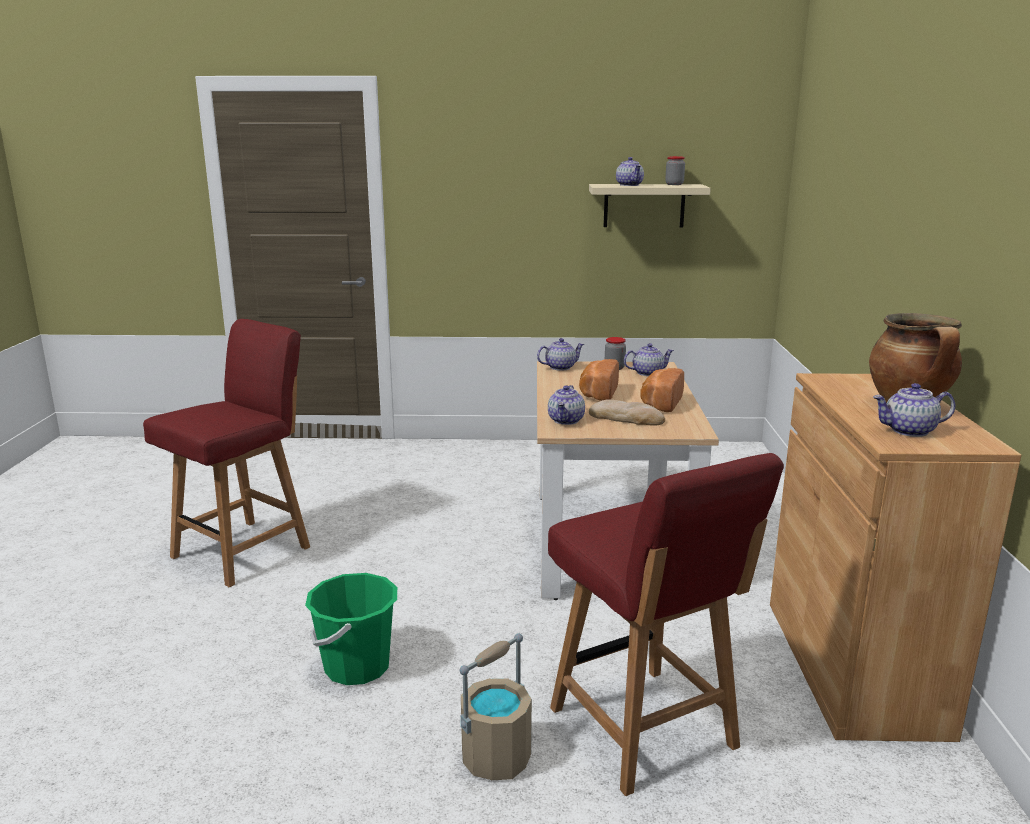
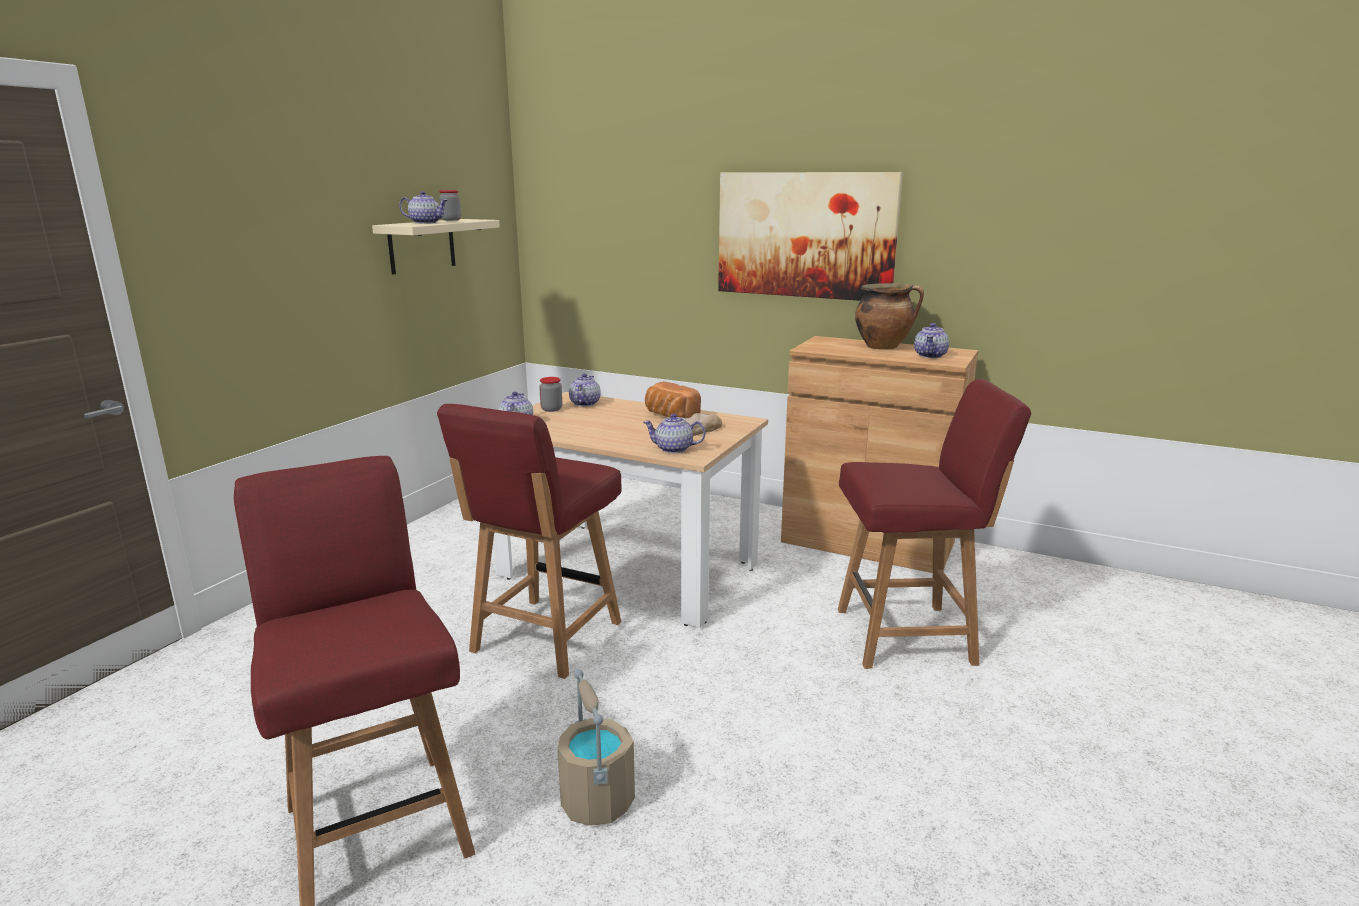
camera: 65 degrees left, 0 degrees up
(357, 666) = (743, 766): green bucket -> none
(469, 538) = (544, 638): none -> red chair
(496, 757) = (918, 711): beige bucket -> beige bucket (596, 800)
(566, 420) = (673, 449): teapot -> teapot turned 150 degrees clockwise
(597, 393) = (615, 427): bread -> none
(926, 236) = (805, 235): none -> picture

